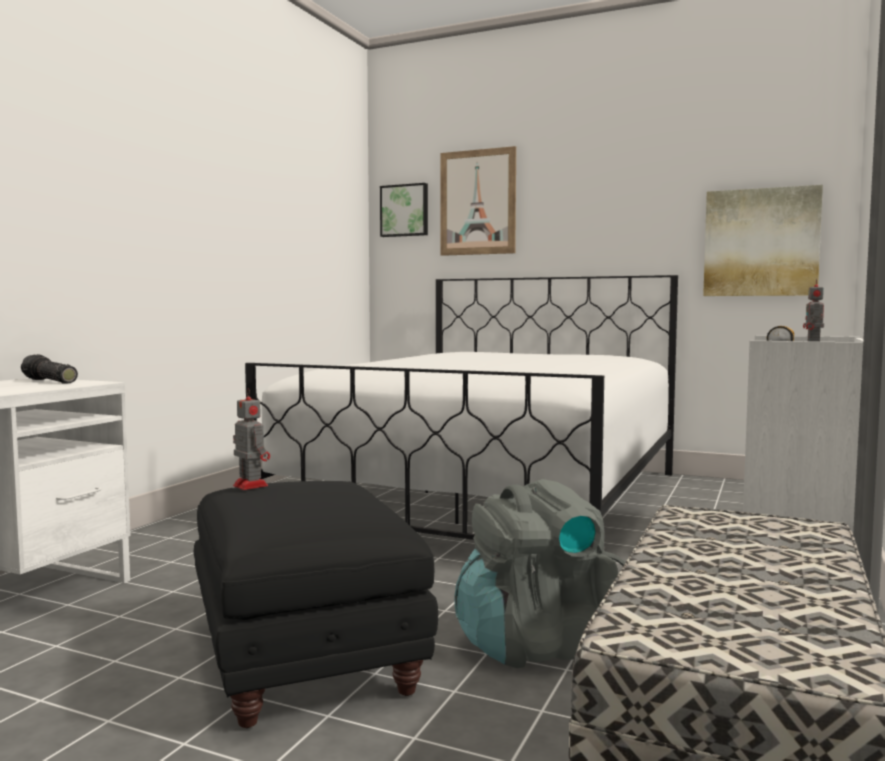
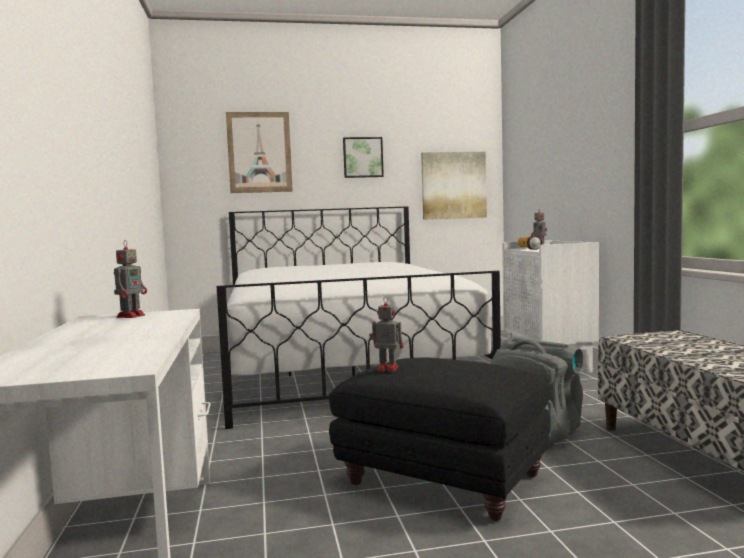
camera: 35 degrees left, 0 degrees up
(49, 381) = (131, 316): flashlight -> toy robot
(405, 210) = (194, 156): picture -> picture (362, 157)

